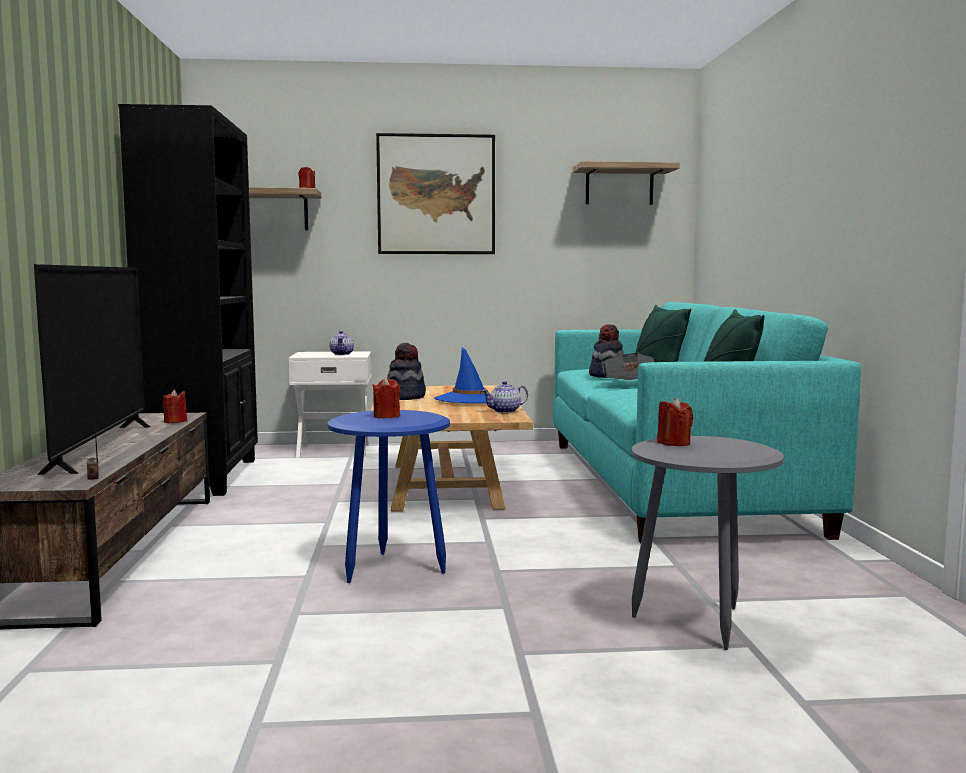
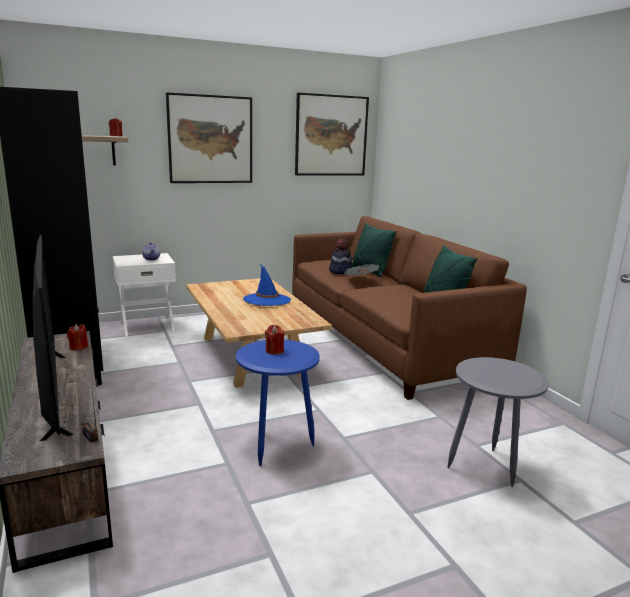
camera: 20 degrees left, 10 degrees up
(405, 397) = (220, 298): hat -> none
(505, 411) = (302, 312): teapot -> none
(619, 186) = (331, 135): shelf -> picture
(669, 483) = (384, 340): turquoise sofa -> brown sofa
(674, 443) = (480, 370): red candle -> none

